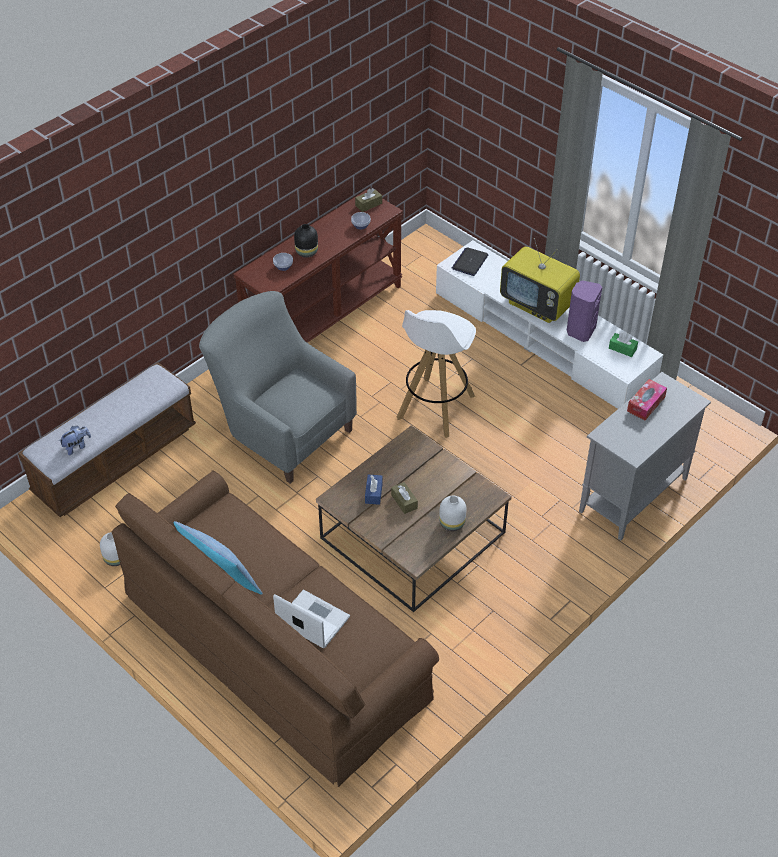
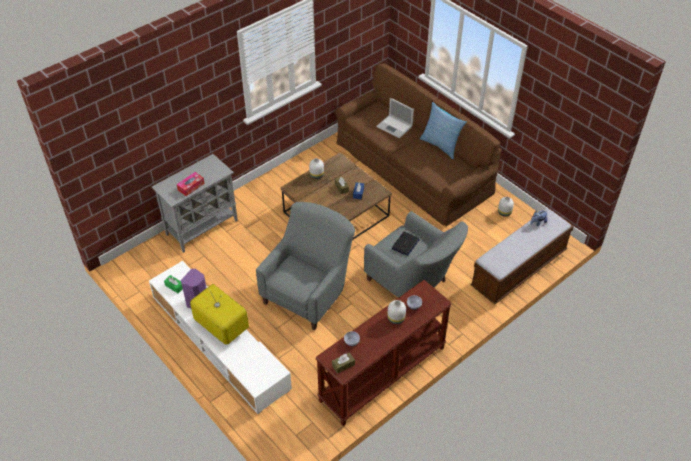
camera: 175 degrees left, 0 degrees up
(306, 252) = (396, 318): black vase -> white vase
(435, 407) = (309, 292): white stool -> grey armchair
(470, 262) = (262, 373): laptop -> laptop (405, 244)

